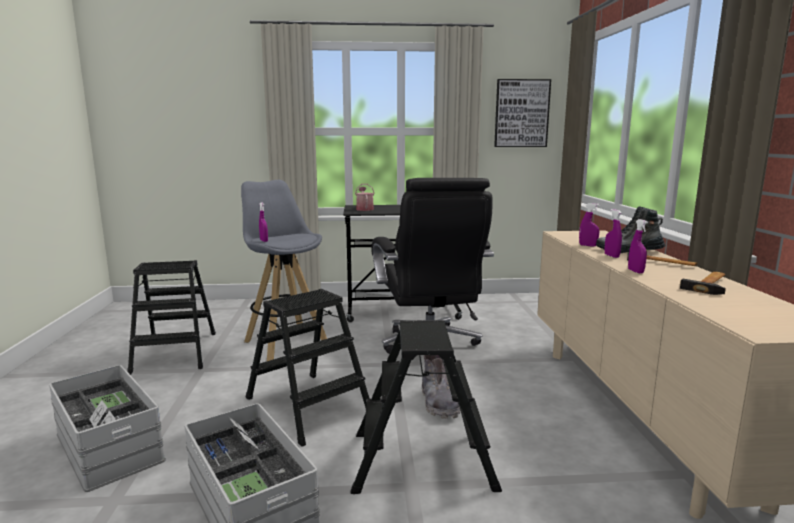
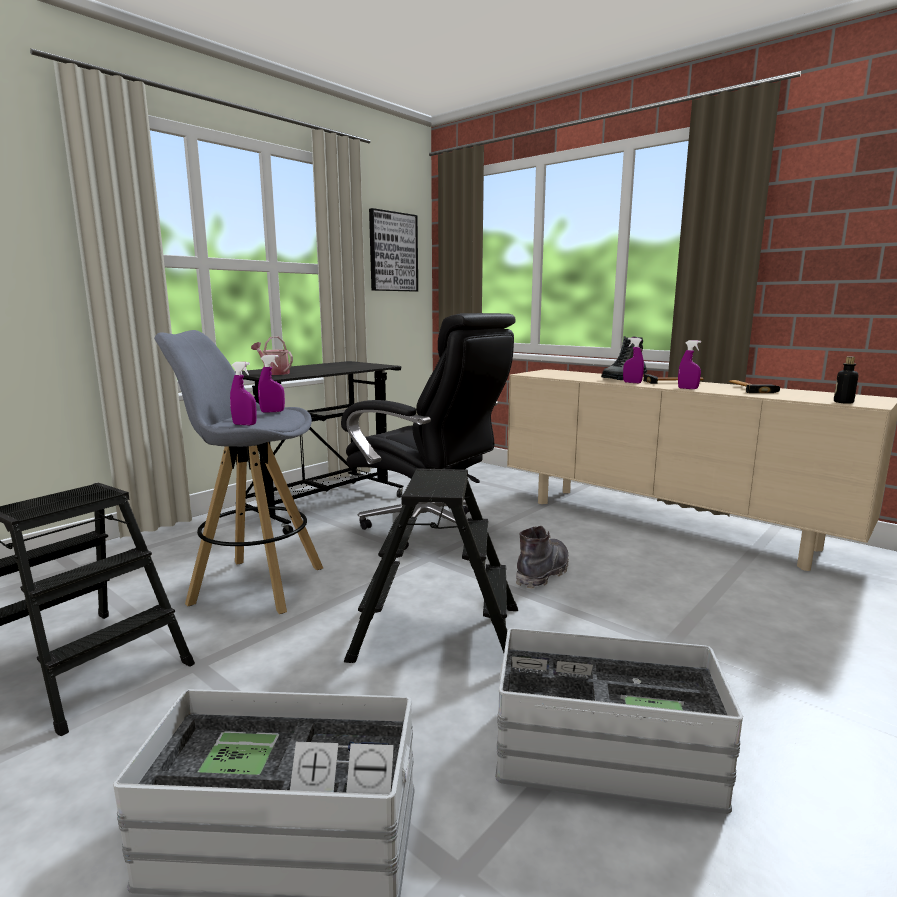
camera: 45 degrees left, 0 degrees up
(423, 460) = (631, 622): black step ladder -> none
(439, 403) = (543, 573): grey boot -> grey boot turned 90 degrees counterclockwise
(588, 245) = (587, 379): purple spray bottle -> purple spray bottle (272, 412)
(740, 322) = (843, 402): none -> bottle

